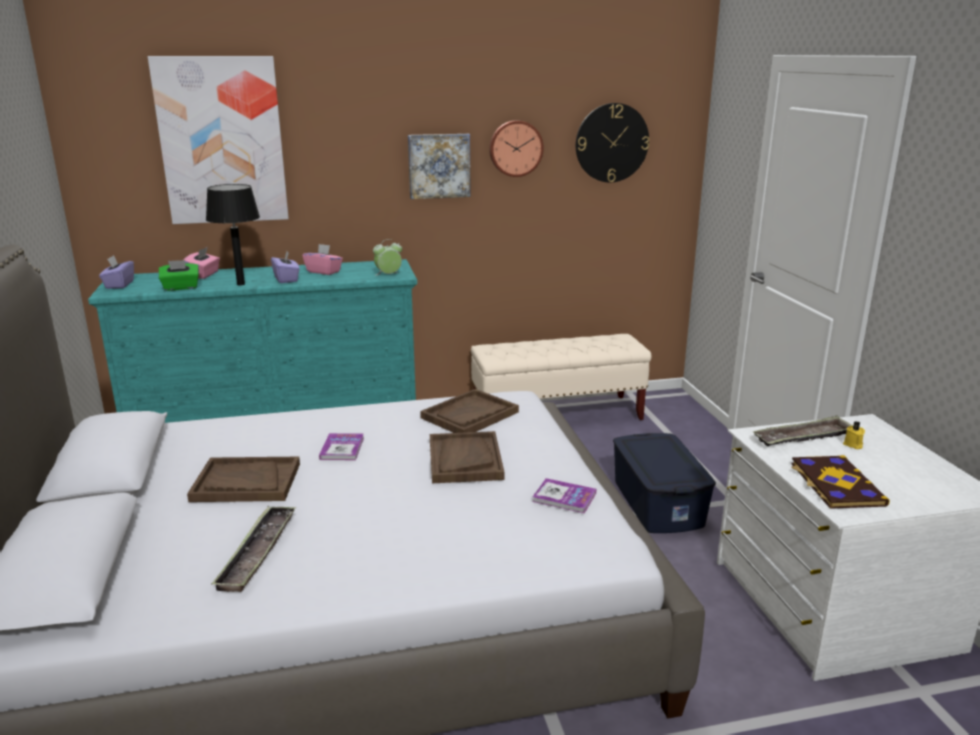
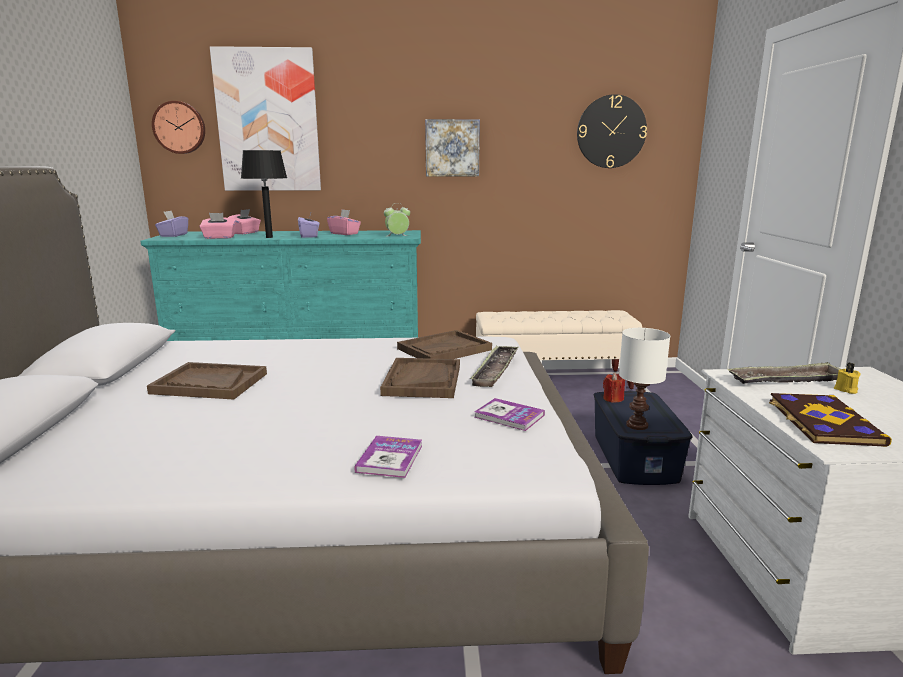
camera: 10 degrees right, 5 degrees down
(181, 287) = (219, 237): green tissue box -> pink tissue box
(257, 552) = (178, 437): tray -> tray (495, 370)
(342, 448) = (312, 365): book -> book (390, 458)
(515, 148) = (521, 134): wall clock -> wall clock (180, 127)
(633, 445) = (613, 399): none -> red candle
(663, 475) = (637, 425): none -> white table lamp

